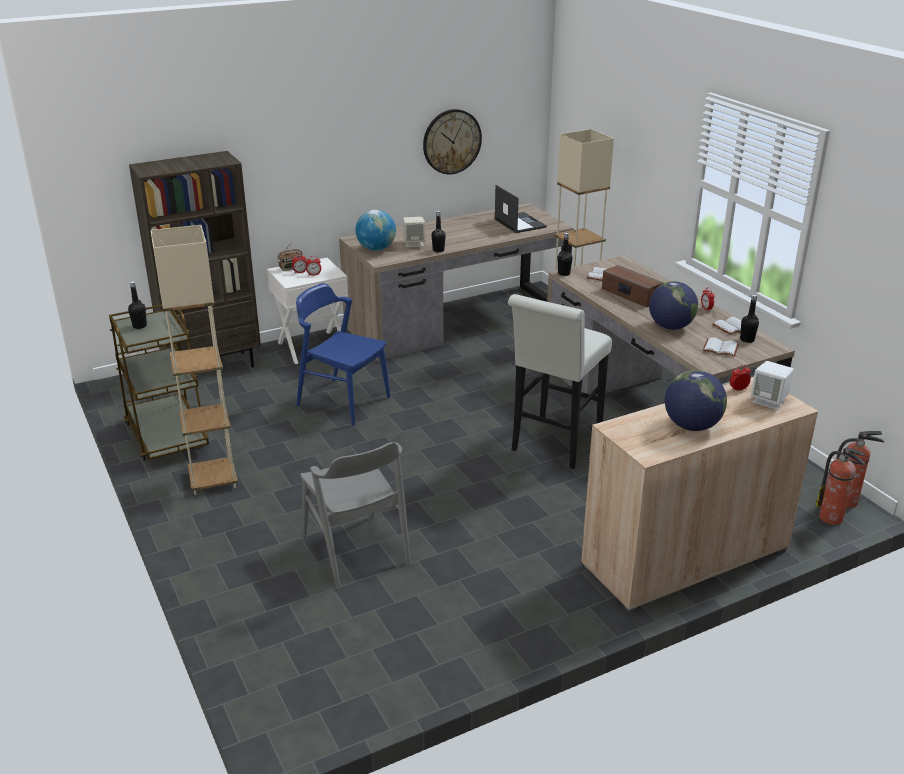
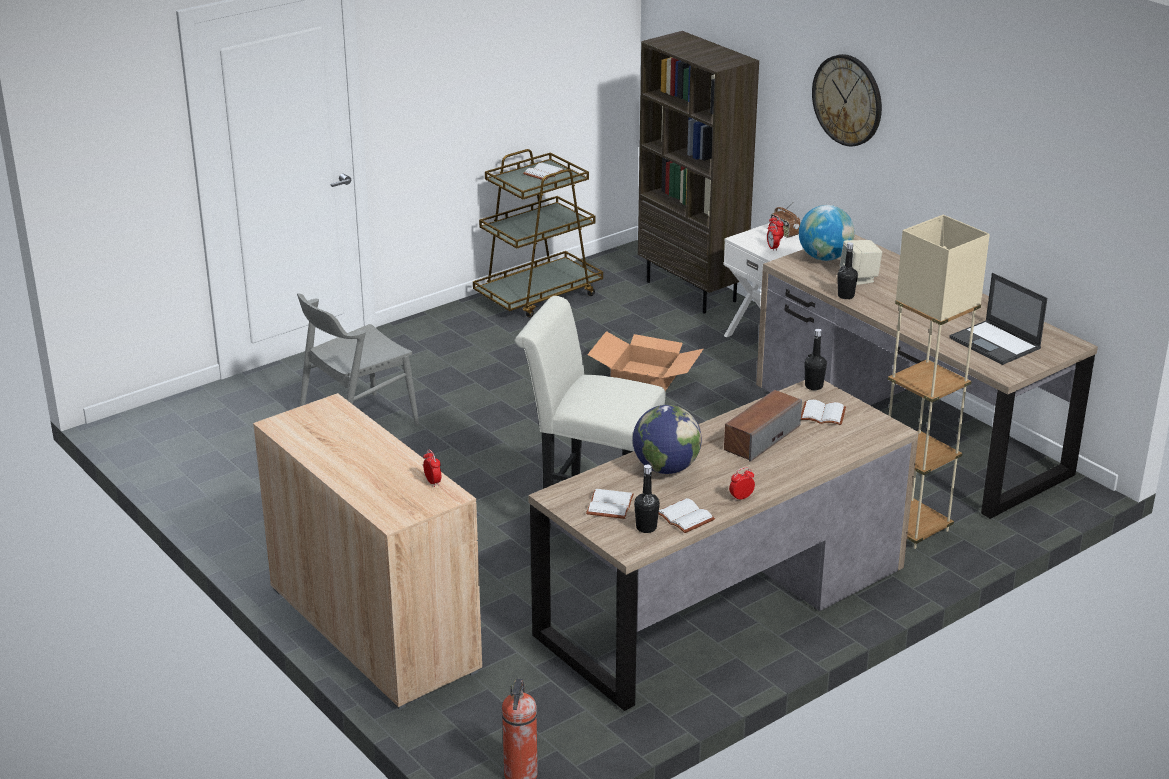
camera: 80 degrees right, 0 degrees up
(139, 326) = (543, 172): black bottle -> white book
(213, 480) = (464, 333): beige floor lamp -> none
(343, 401) = (646, 377): blue chair -> cardboard box
(451, 141) = (1005, 187): wall clock -> wall clock (848, 100)
(519, 223) = (995, 343): laptop -> laptop turned 90 degrees clockwise
(691, 426) = (339, 449): globe -> none
(769, 401) = (405, 501): white speaker -> none
(832, 518) = (474, 756): fire extinguisher -> none

